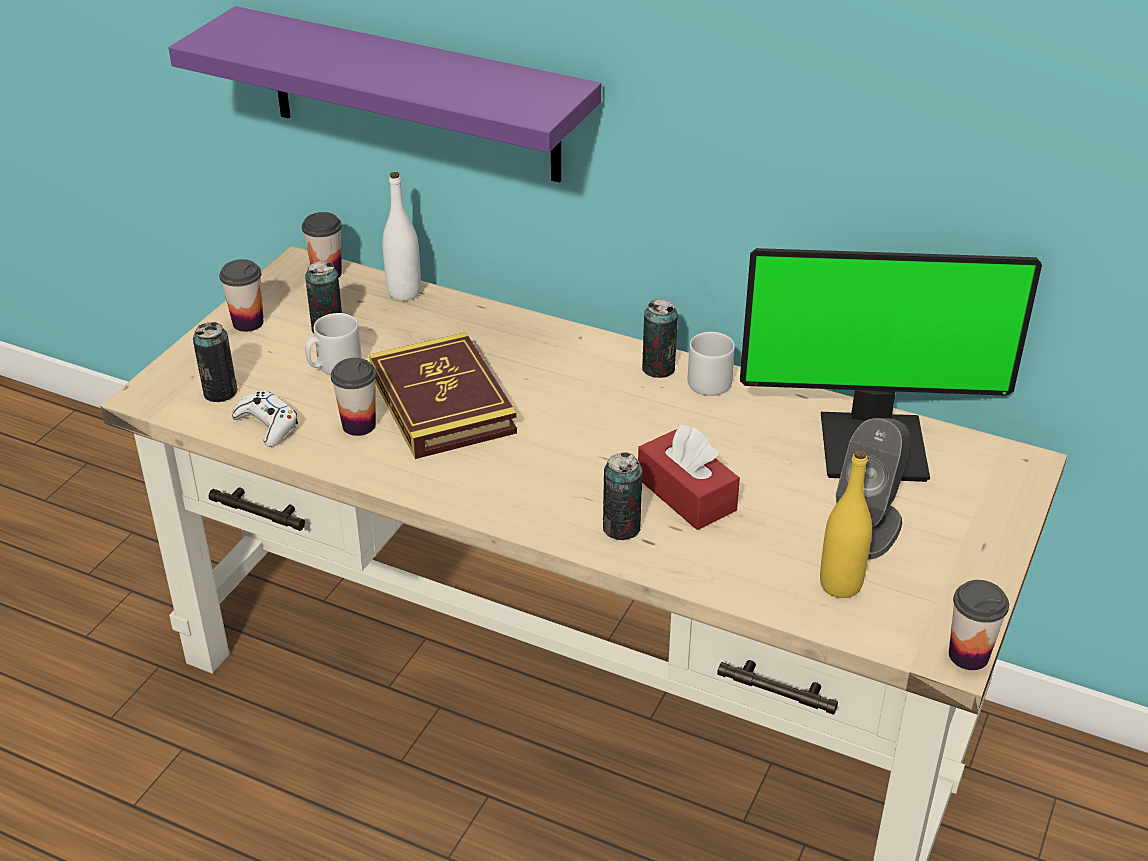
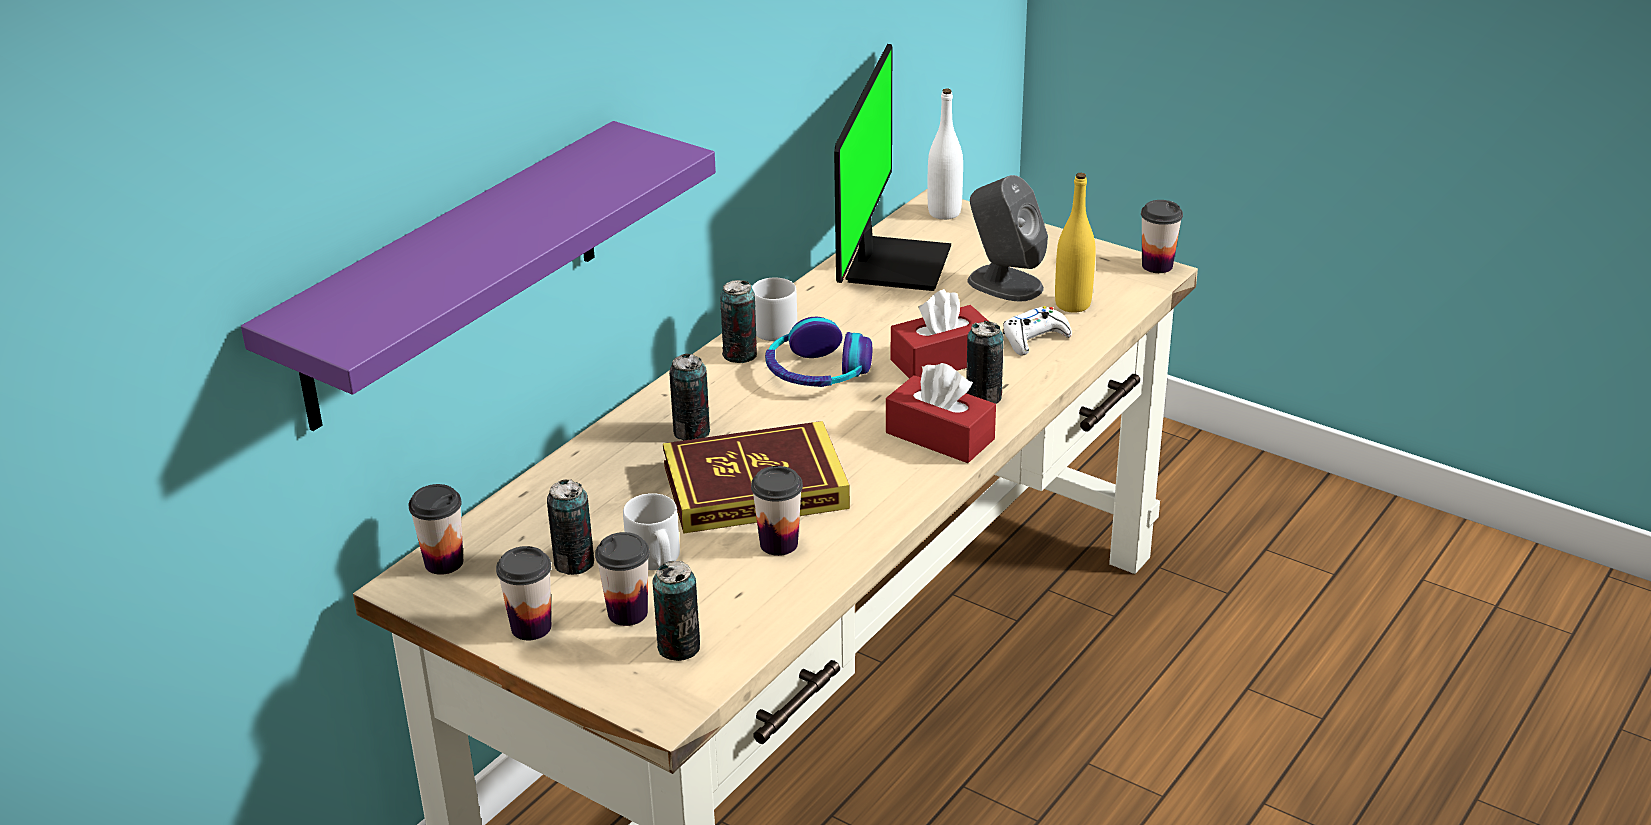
camera: 80 degrees left, 5 degrees down
(264, 362) = (627, 613): none -> cup
(267, 425) = (758, 609): white game controller -> white game controller (1034, 338)
(404, 292) = (519, 504): white bottle -> white bottle (944, 213)
(522, 359) = (691, 432): none -> can
(543, 504) = (940, 436): none -> red tissue box
(640, 417) = (817, 372): none -> headphones

